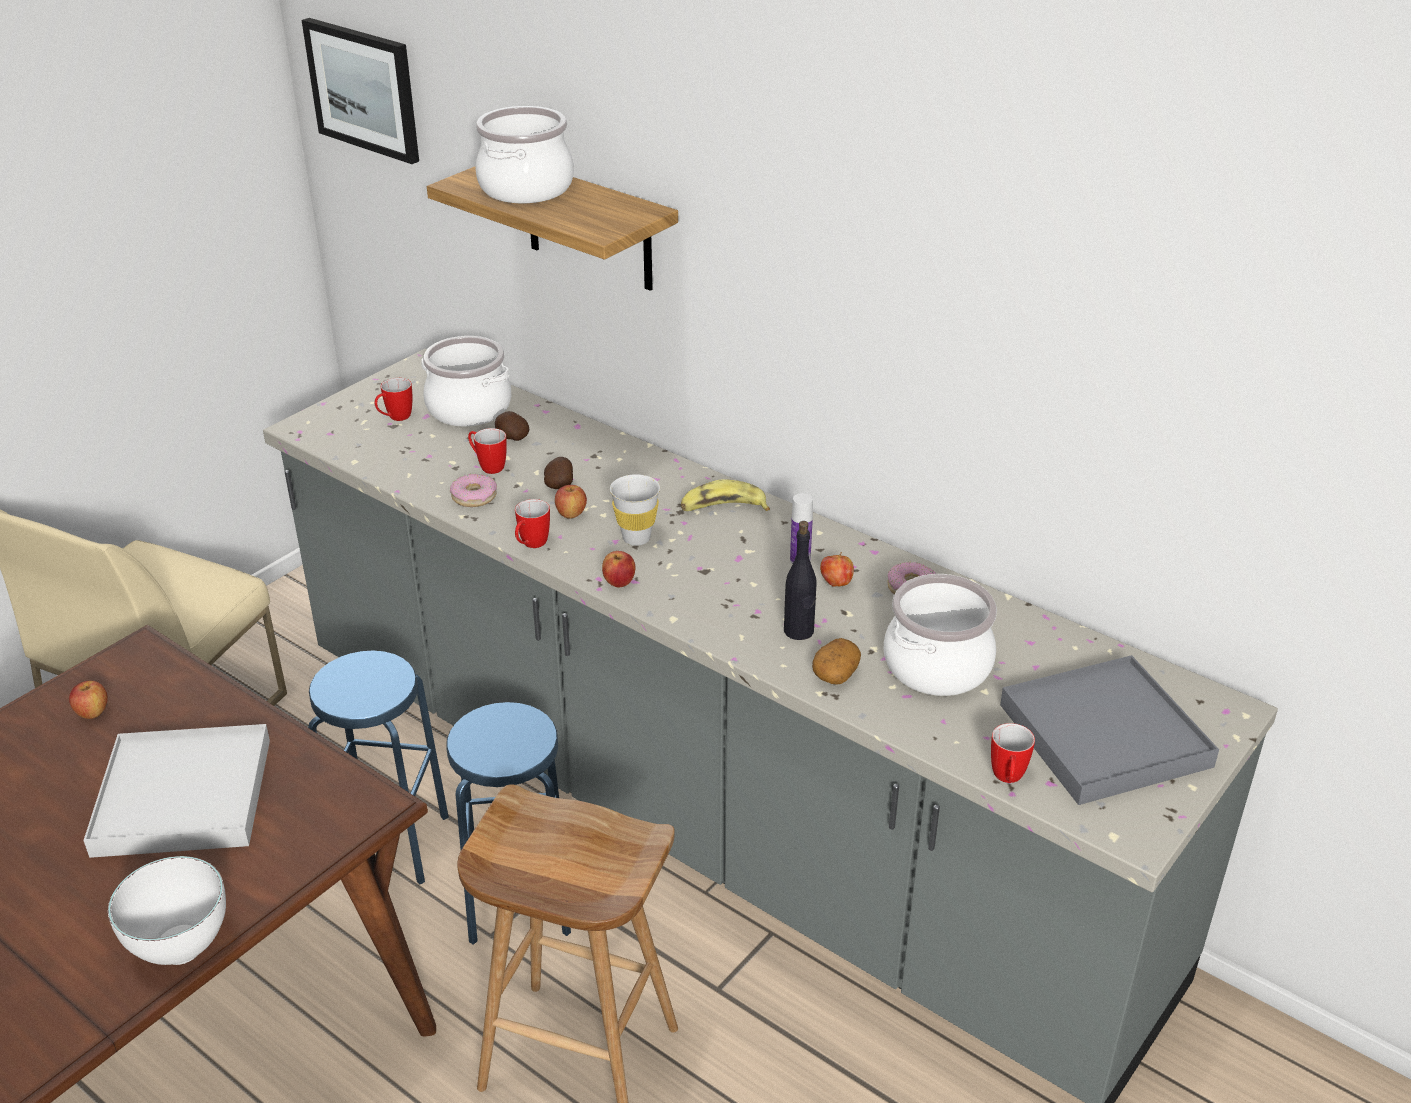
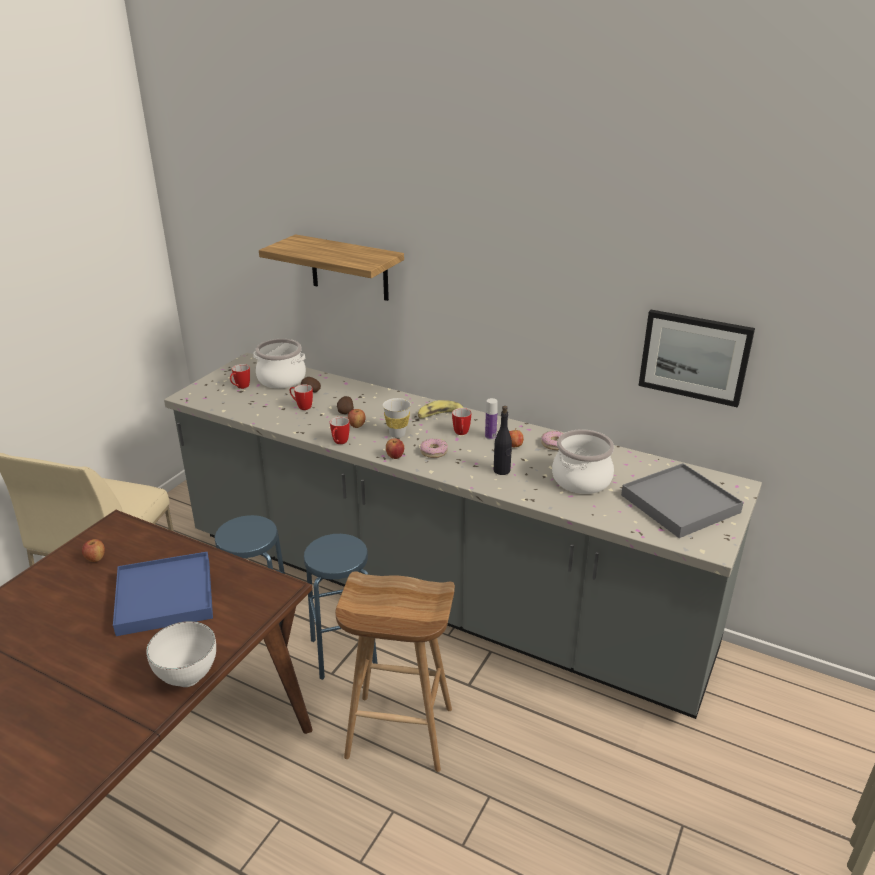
camera: 10 degrees left, 5 degrees down
(184, 797) = (165, 597): white tray -> blue tray
(364, 89) = (207, 206): picture -> picture (694, 357)
(474, 496) = (299, 422): donut -> donut (433, 452)
(525, 188) = (315, 248): cooking pot -> none
(835, 673) = (528, 488): potato -> none
(1007, 779) = (638, 530): mug -> mug (461, 434)

